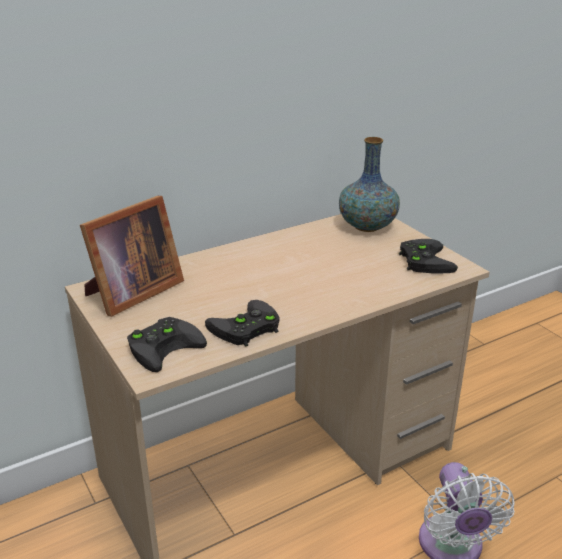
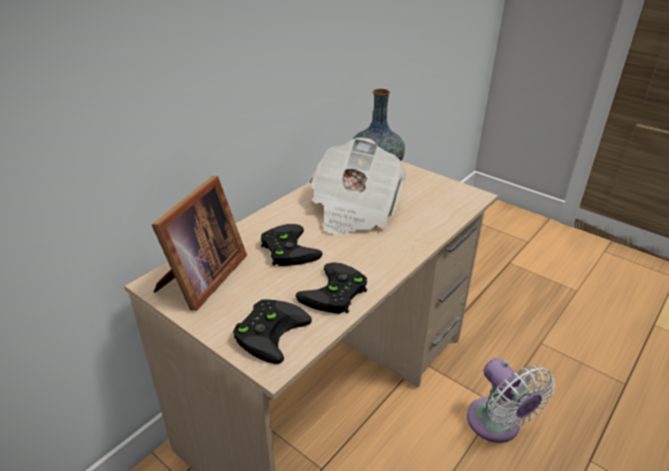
camera: 20 degrees left, 5 degrees up
(317, 259) = (354, 209): none -> newspaper
(423, 260) = (441, 194): black game controller -> black game controller (286, 249)

